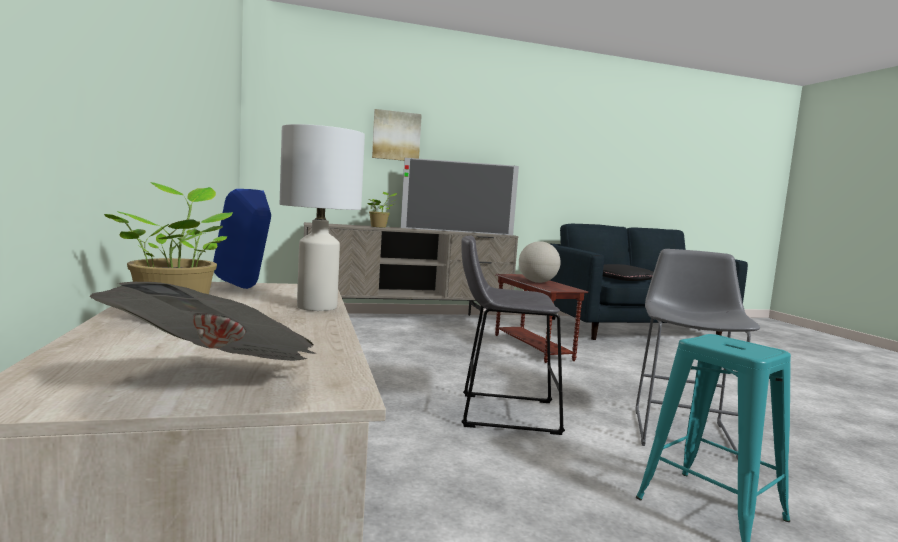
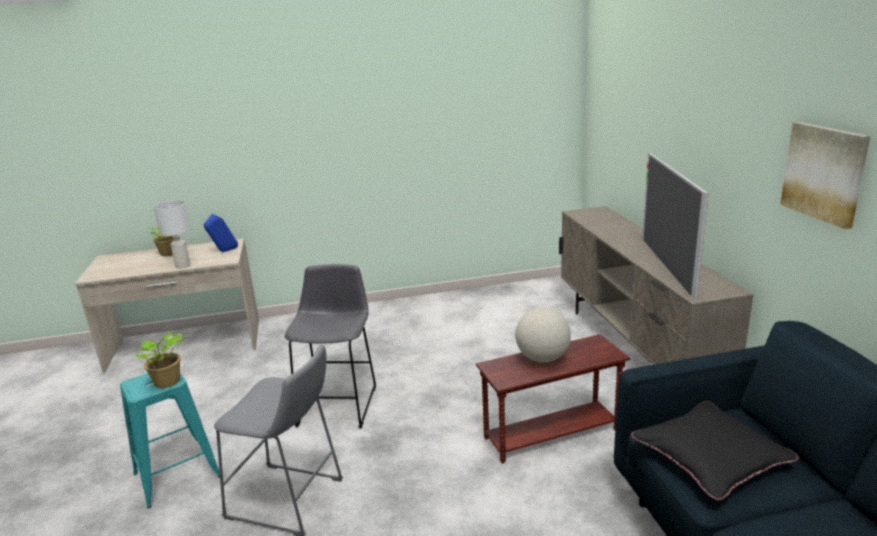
camera: 95 degrees right, 15 degrees up
(222, 384) = (101, 268): newspaper -> none
(379, 227) = (625, 231): potted plant -> potted plant (167, 383)
(396, 136) = (665, 120): picture -> picture (825, 172)

